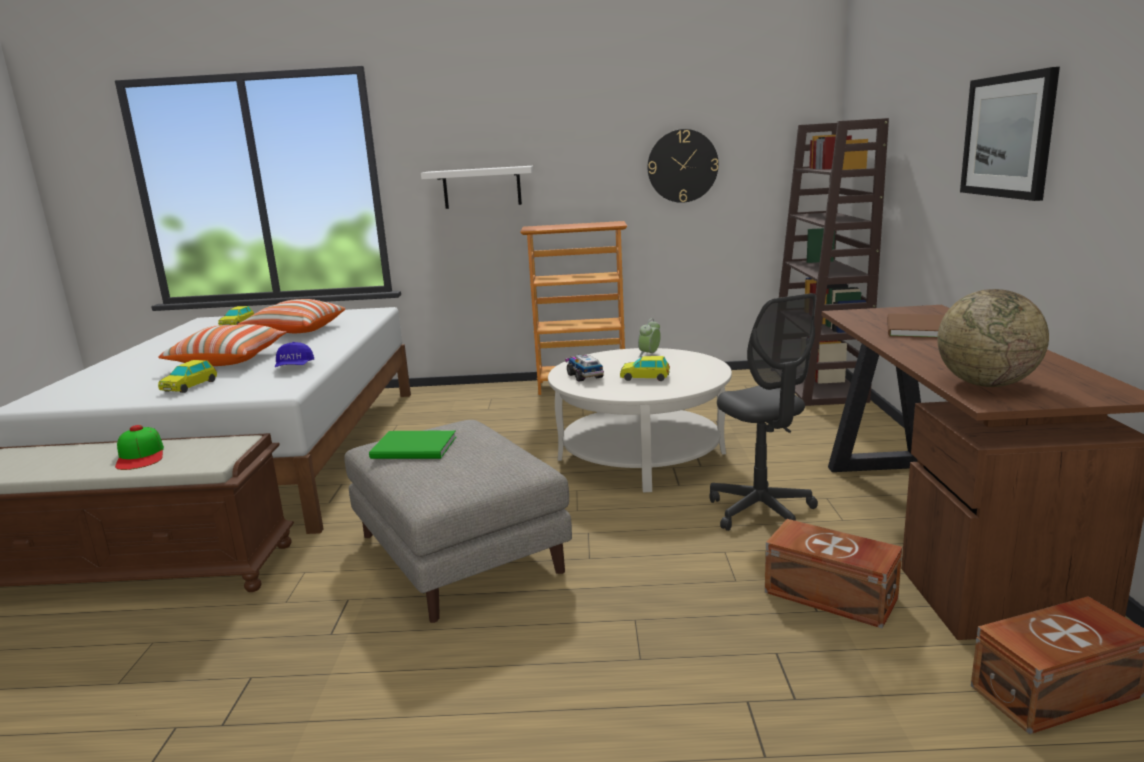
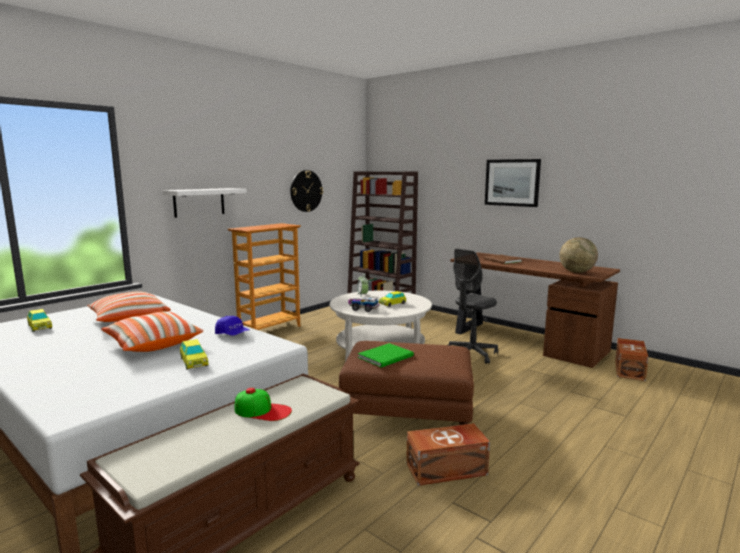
camera: 50 degrees left, 5 degrees down
(461, 555) = (408, 415): grey ottoman -> brown ottoman
(761, 512) = (471, 354): grey office chair -> grey office chair turned 120 degrees clockwise
(831, 596) = (546, 370): brown storage box -> brown storage box (448, 469)

